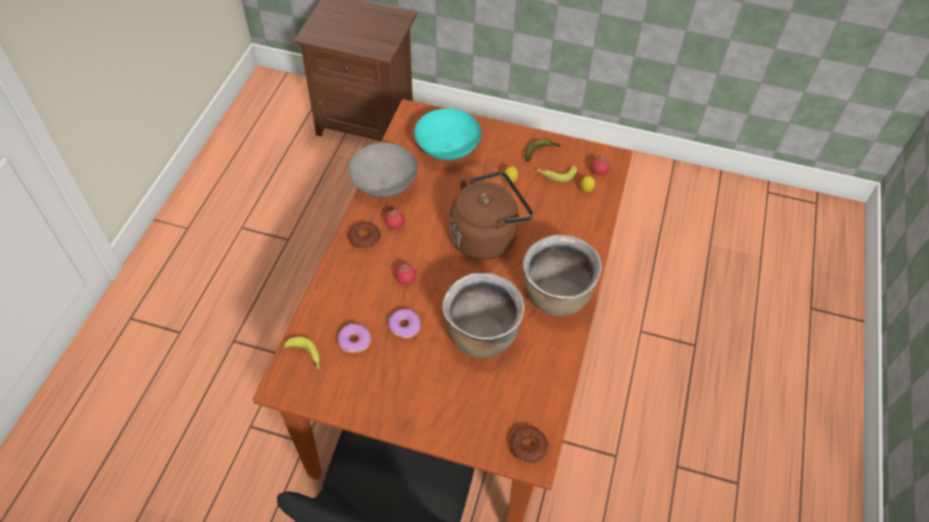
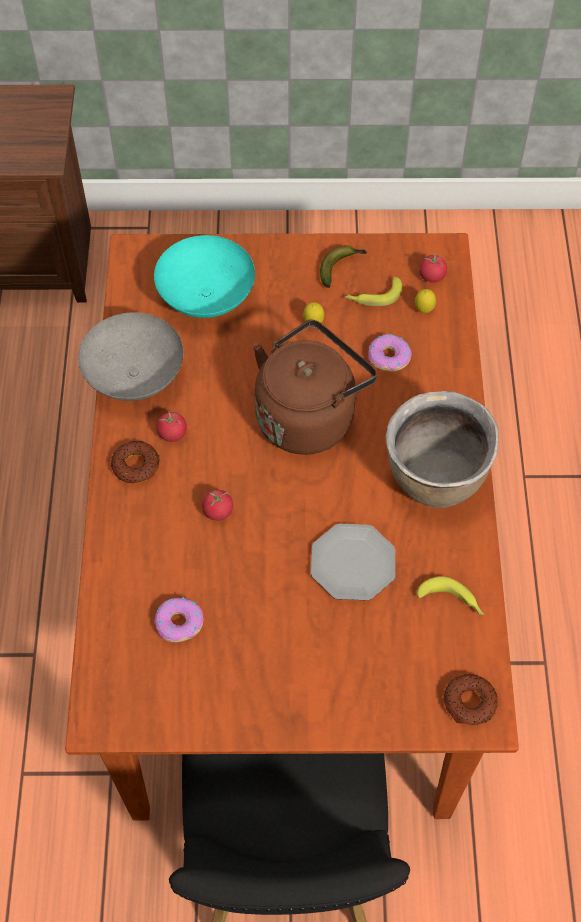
camera: 15 degrees left, 5 degrees up
(306, 356) = (118, 664): banana -> banana (451, 601)
(404, 326) = (242, 581): donut -> donut (389, 357)
(481, 335) = (352, 564): brown cooking pot -> plate

